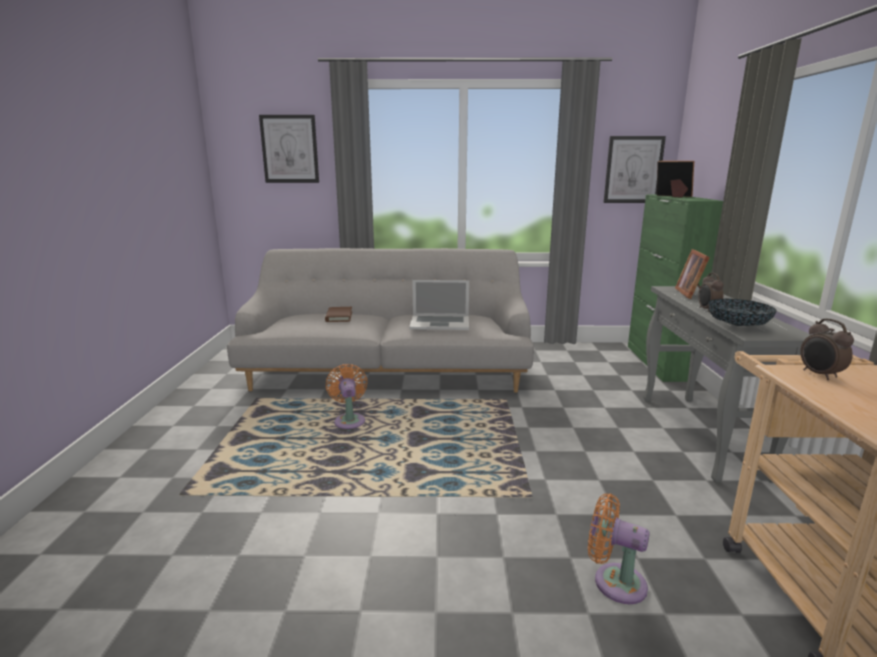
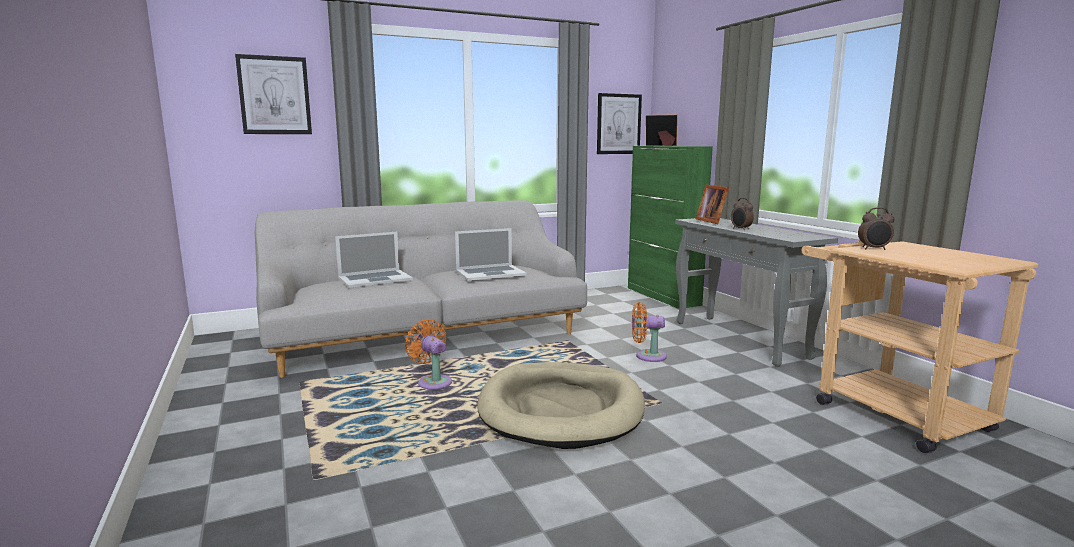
camera: 25 degrees left, 5 degrees down
(339, 316) = (375, 279): brown book -> laptop
(427, 478) = (561, 409): none -> beige dog bed
(614, 581) = (772, 439): orange fan -> orange fan (647, 356)
(737, 326) = (775, 235): bowl -> none
(819, 375) = (874, 249): alarm clock -> alarm clock turned 45 degrees counterclockwise

